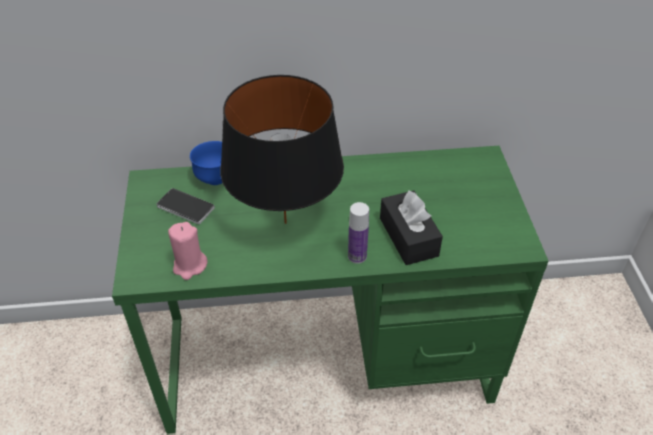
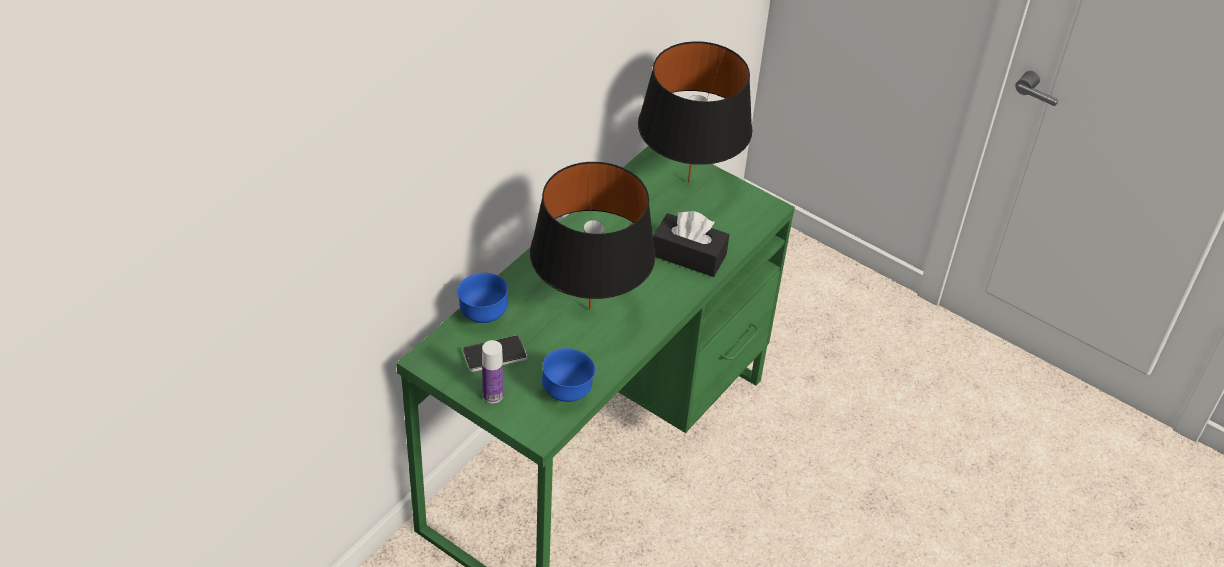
camera: 50 degrees left, 0 degrees up
(189, 266) = (567, 392): pink candle -> blue bowl
(357, 256) = (673, 295): bottle -> bottle (492, 395)
(479, 187) = (688, 182): none -> black table lamp

